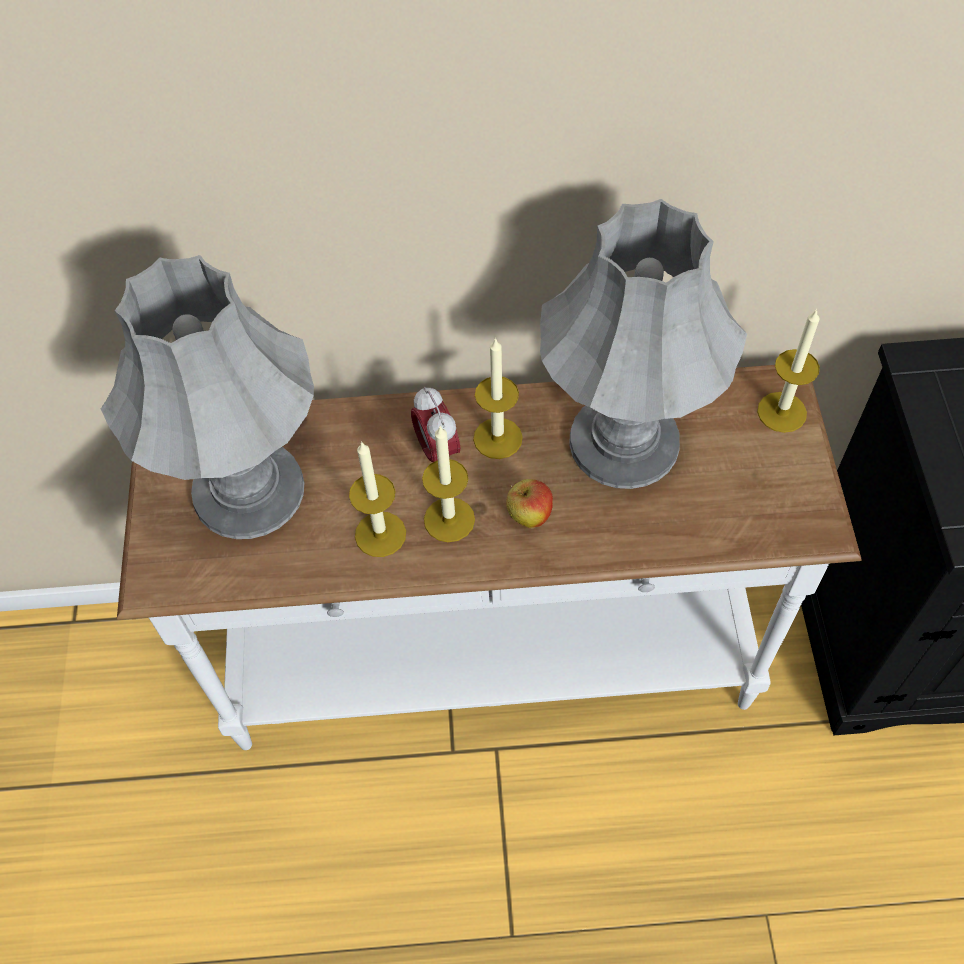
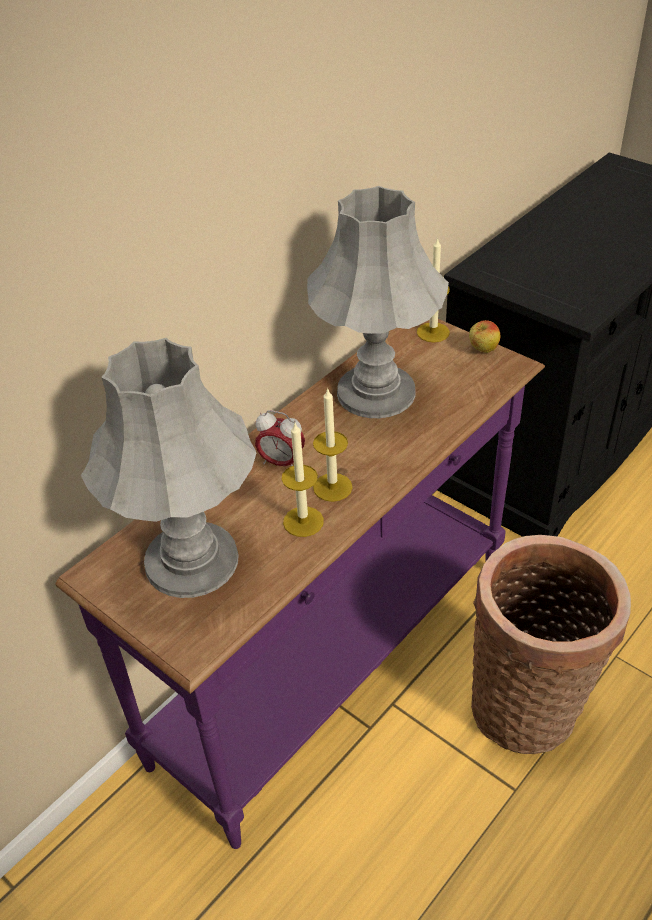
camera: 45 degrees left, 15 degrees down
(490, 664) = (337, 663): white console table -> purple console table
(497, 438) = (308, 435): candle -> none
(529, 516) = (373, 455): apple -> apple (483, 350)
(619, 875) = (530, 705): none -> basket

